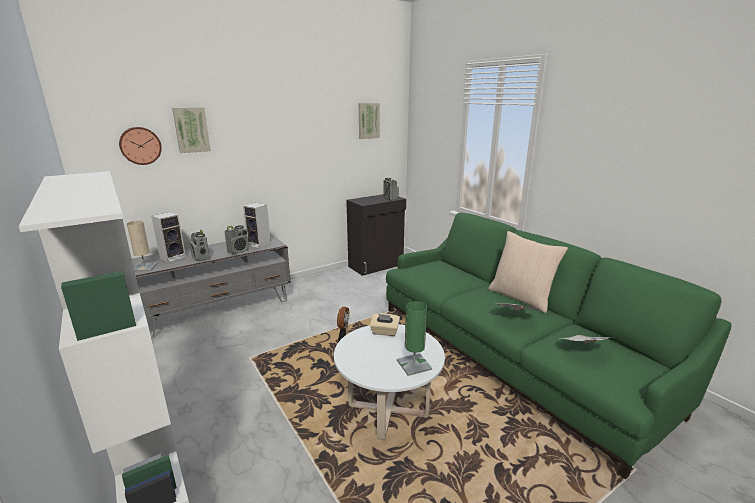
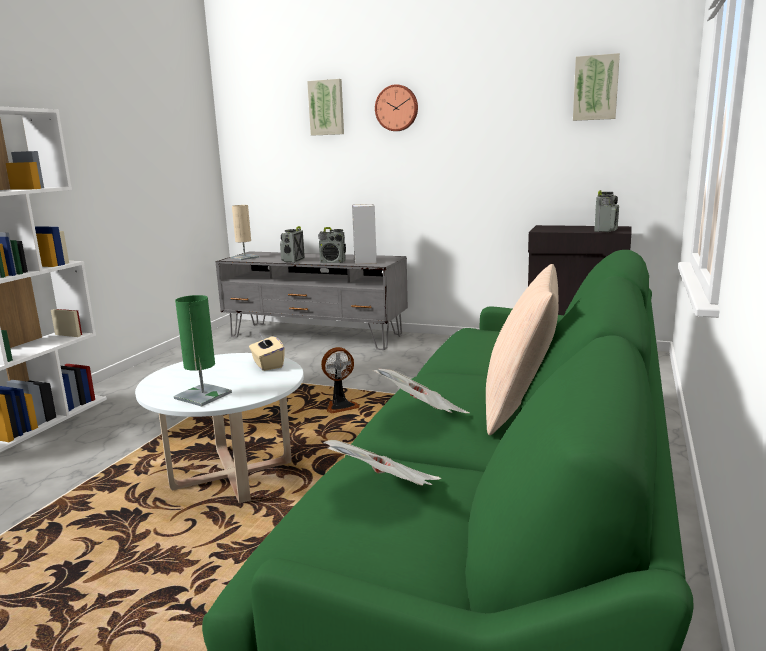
camera: 55 degrees right, 5 degrees down
(140, 145) = (277, 126): wall clock -> wall clock (397, 108)
(173, 257) = (279, 256): speaker -> none

